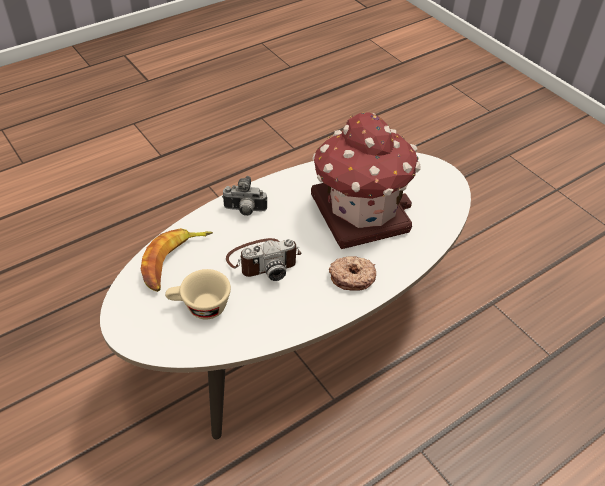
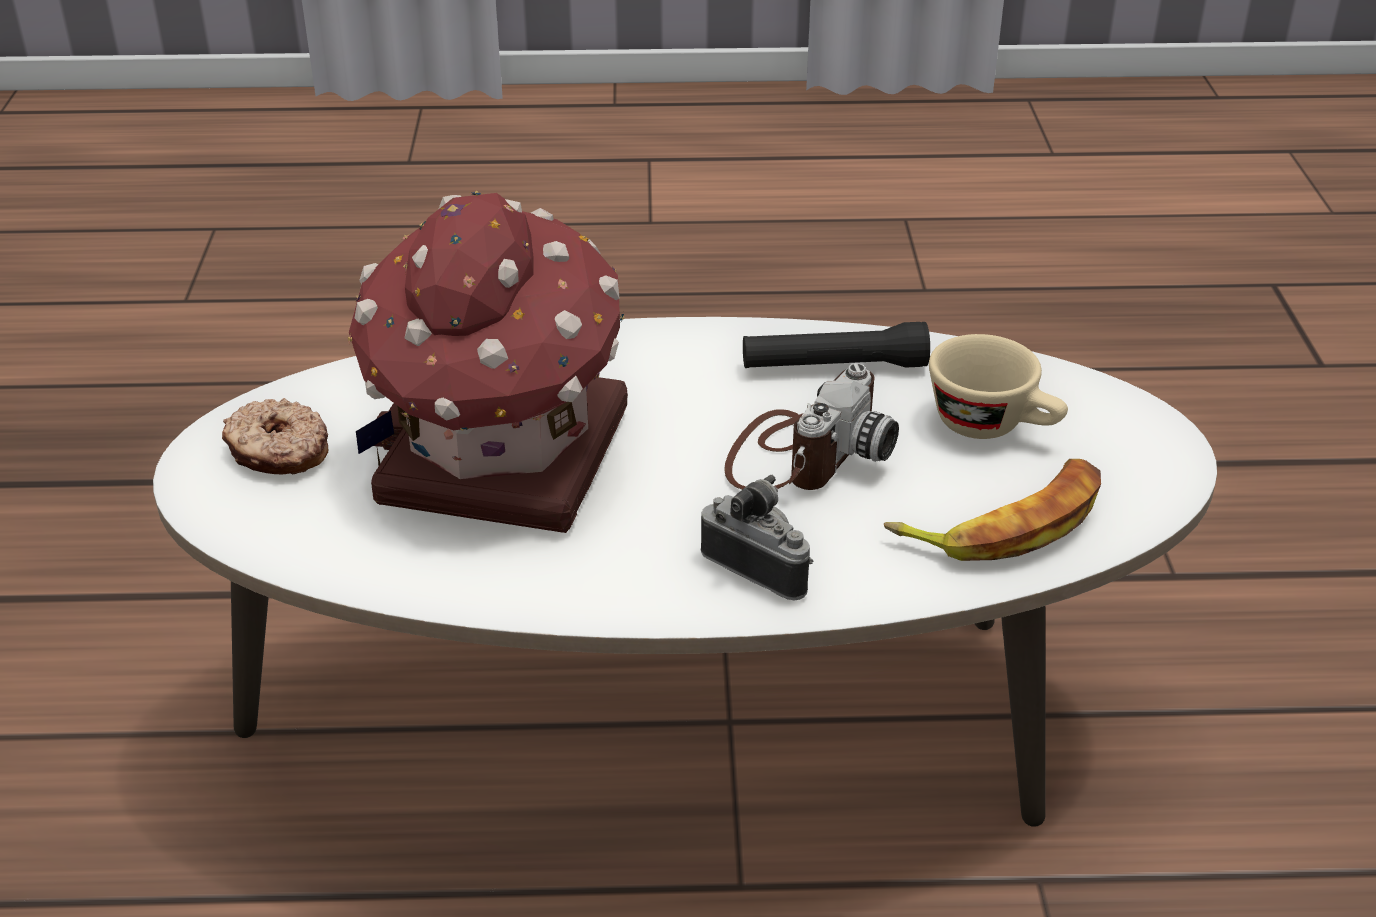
camera: 145 degrees left, 10 degrees down
(263, 260) = (803, 453): camera -> camera turned 105 degrees clockwise
(283, 311) = (834, 366): none -> black flashlight
(352, 277) = (653, 366): donut -> donut (278, 452)

